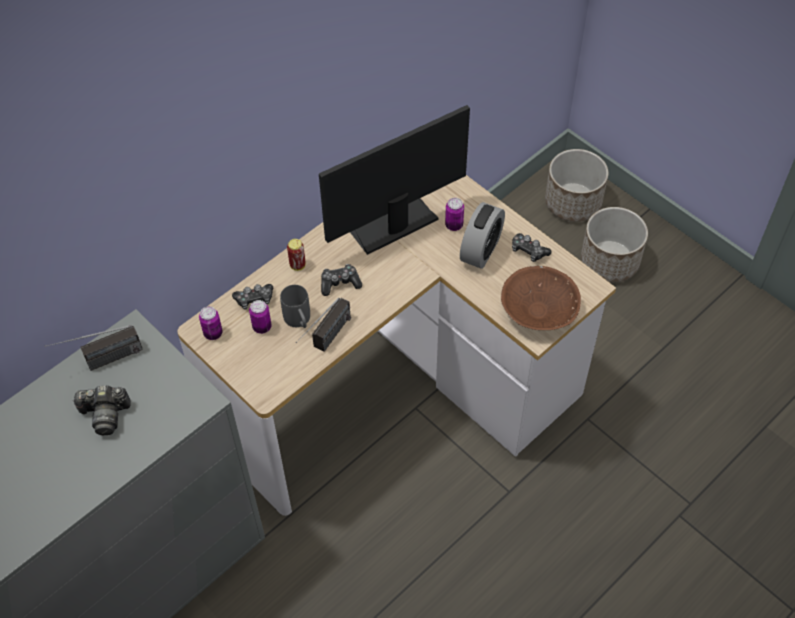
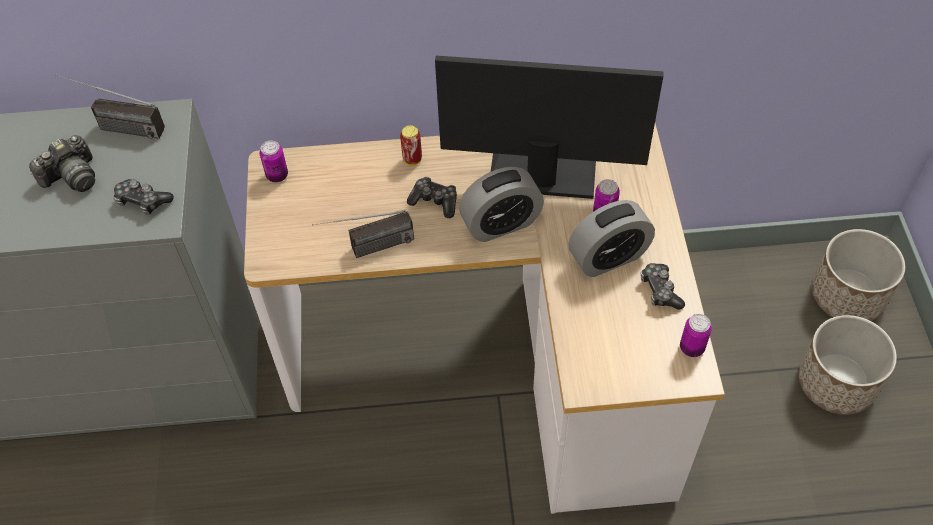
camera: 40 degrees right, 0 degrees up
(105, 414) = (72, 176): camera -> camera turned 75 degrees counterclockwise
(254, 299) = (343, 167): game controller -> game controller (143, 201)
(262, 327) = (324, 197): can -> can (692, 348)
(299, 321) = (362, 214): grey mug -> none
(396, 271) = (501, 224): none -> alarm clock
(538, 309) = (611, 359): brown bowl -> none

